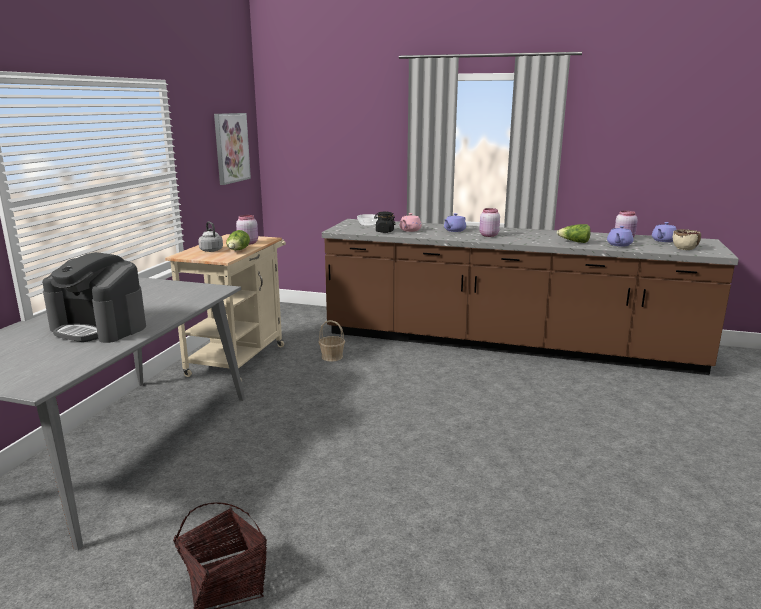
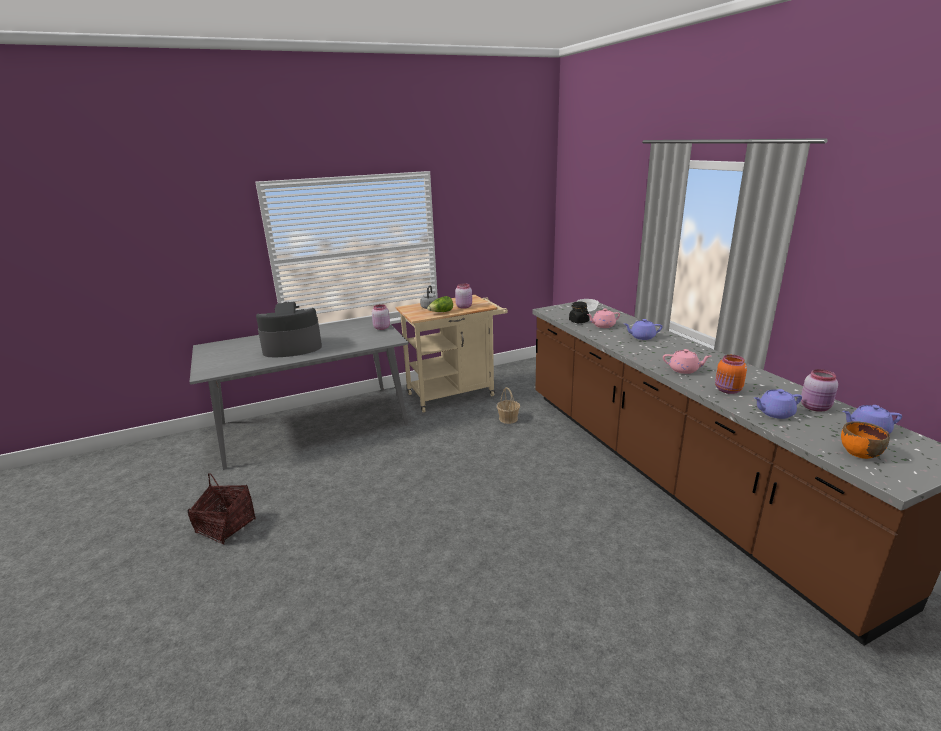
camera: 50 degrees right, 5 degrees up
(99, 328) = (292, 347): coffee machine -> coffee machine turned 90 degrees clockwise
(231, 148) = (511, 221): picture -> none
(488, 235) = (657, 352): pink jar -> pink jar (381, 328)
(528, 239) = (684, 370): none -> pink teapot
(574, 242) = (728, 390): lettuce -> orange jar
(684, 248) = (859, 453): beige bowl -> orange bowl

